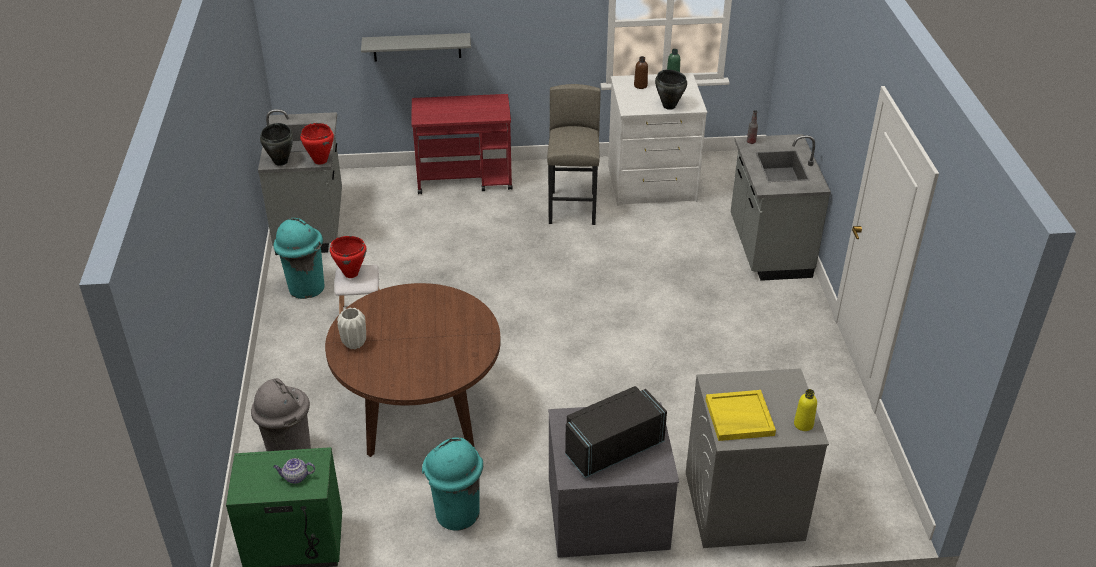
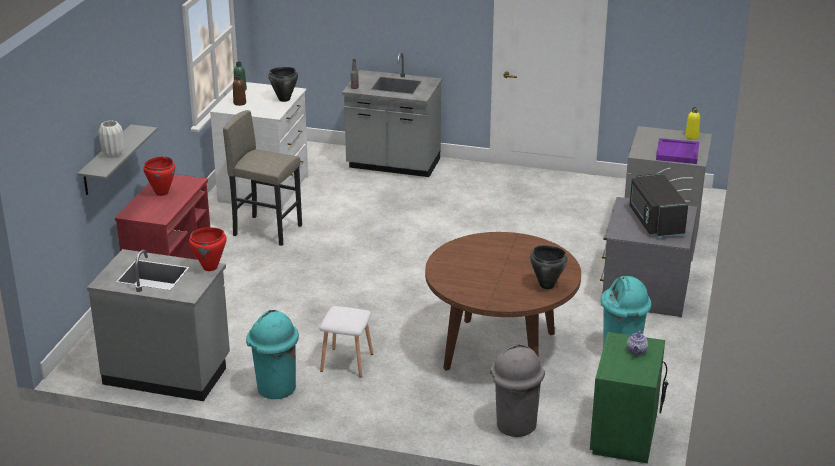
camera: 70 degrees left, 10 degrees down
(281, 161) = (191, 288): black cooking pot -> black cooking pot (546, 285)
(351, 273) = (341, 318): red cooking pot -> red cooking pot (161, 193)
(354, 343) = (495, 296): white vase -> white vase (113, 154)
(739, 418) = (678, 153): yellow tray -> purple tray

